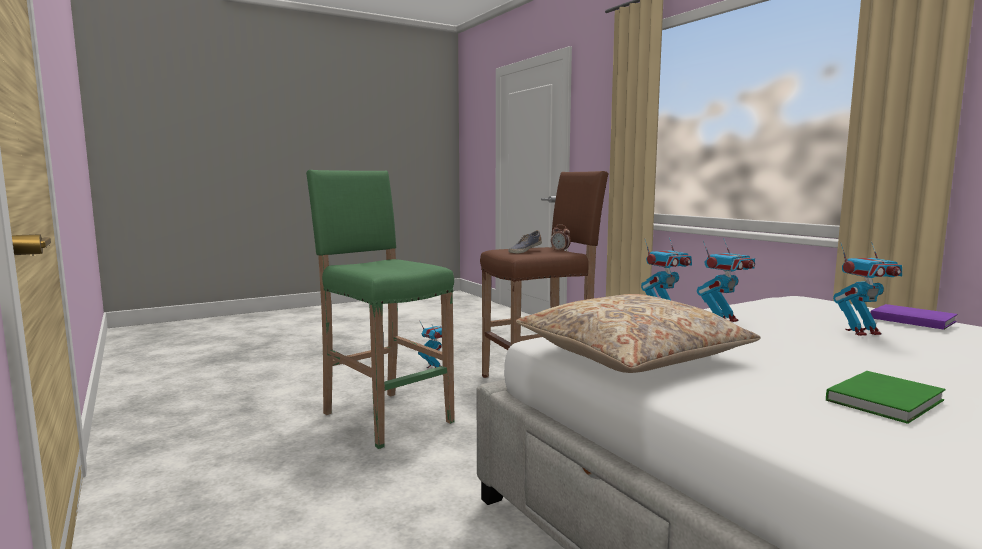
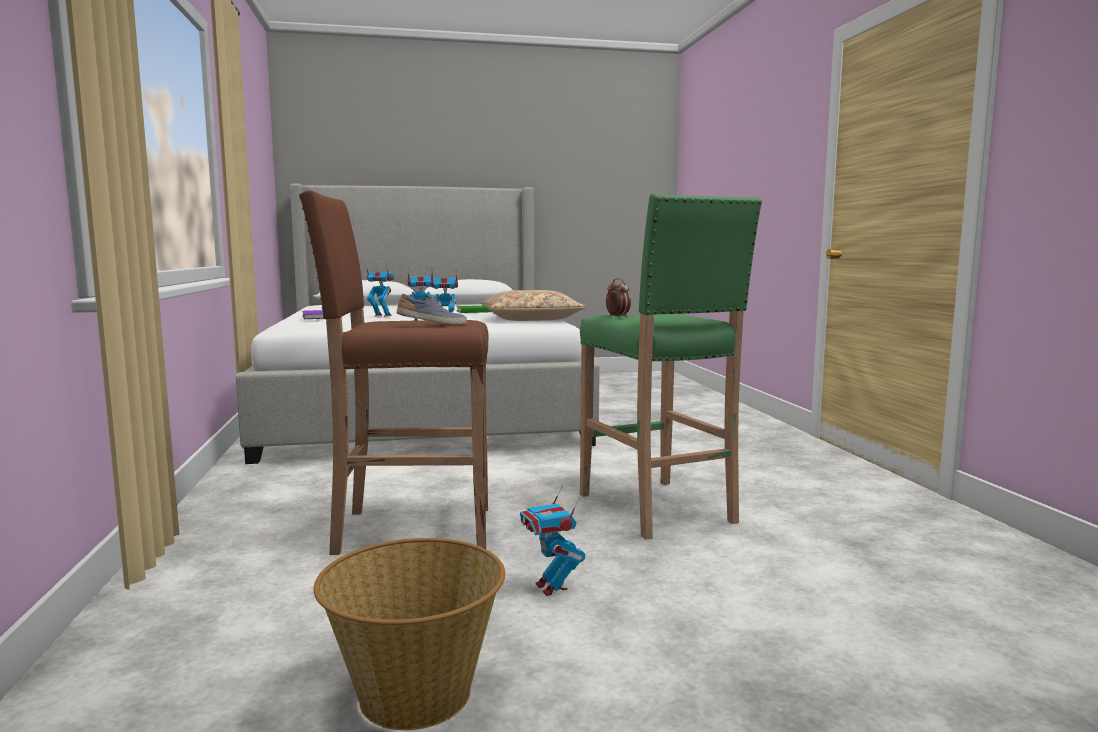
camera: 160 degrees left, 0 degrees up
(458, 340) = (415, 696): none -> basket
(560, 251) = (384, 323): alarm clock -> alarm clock (617, 317)

